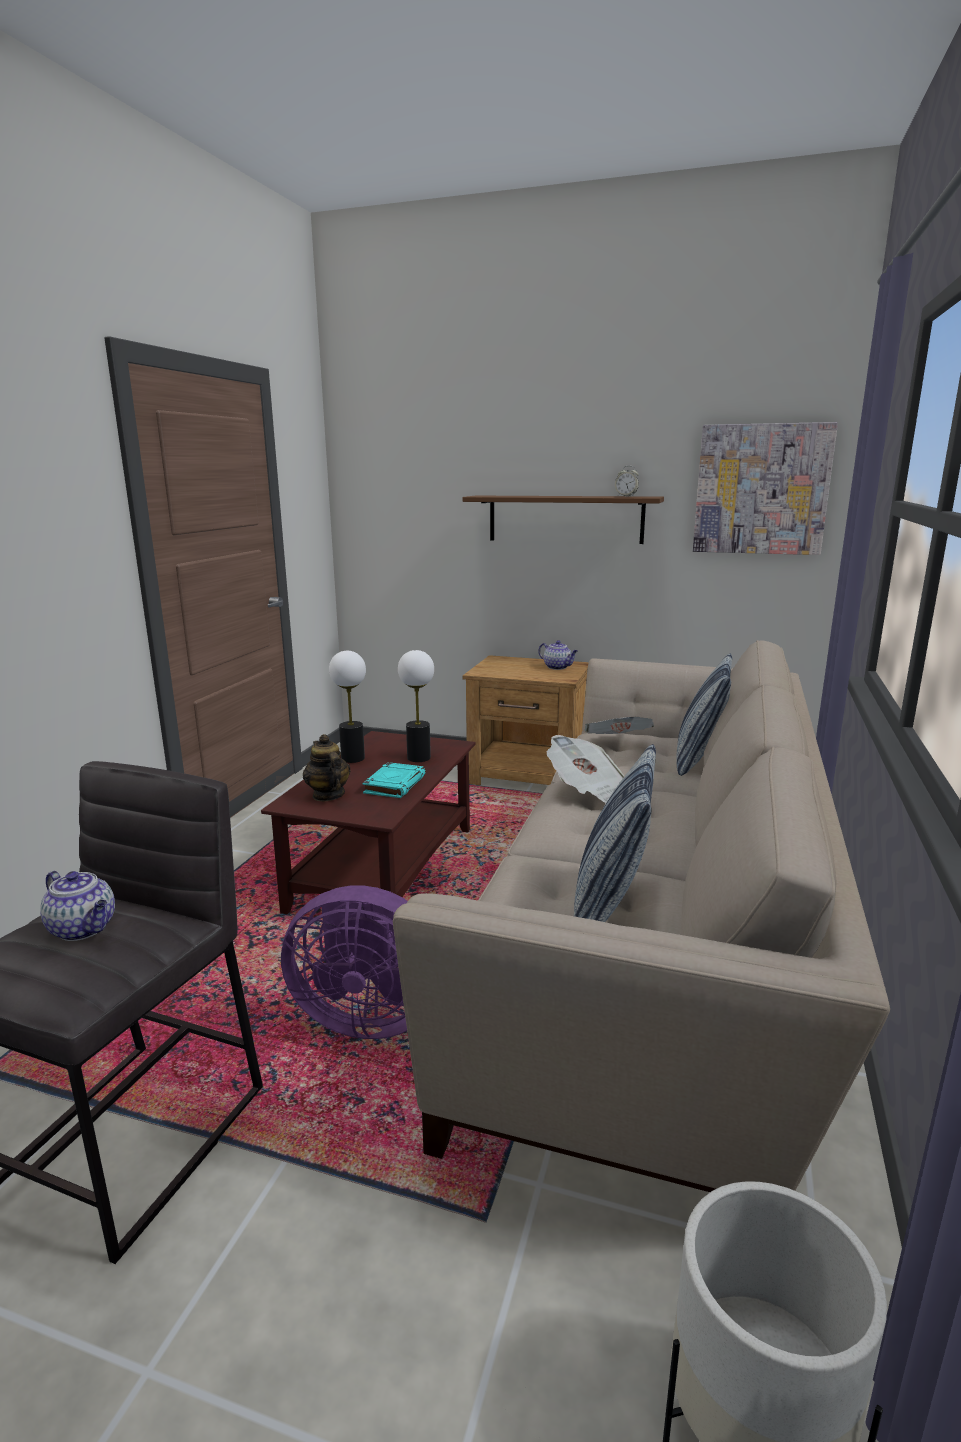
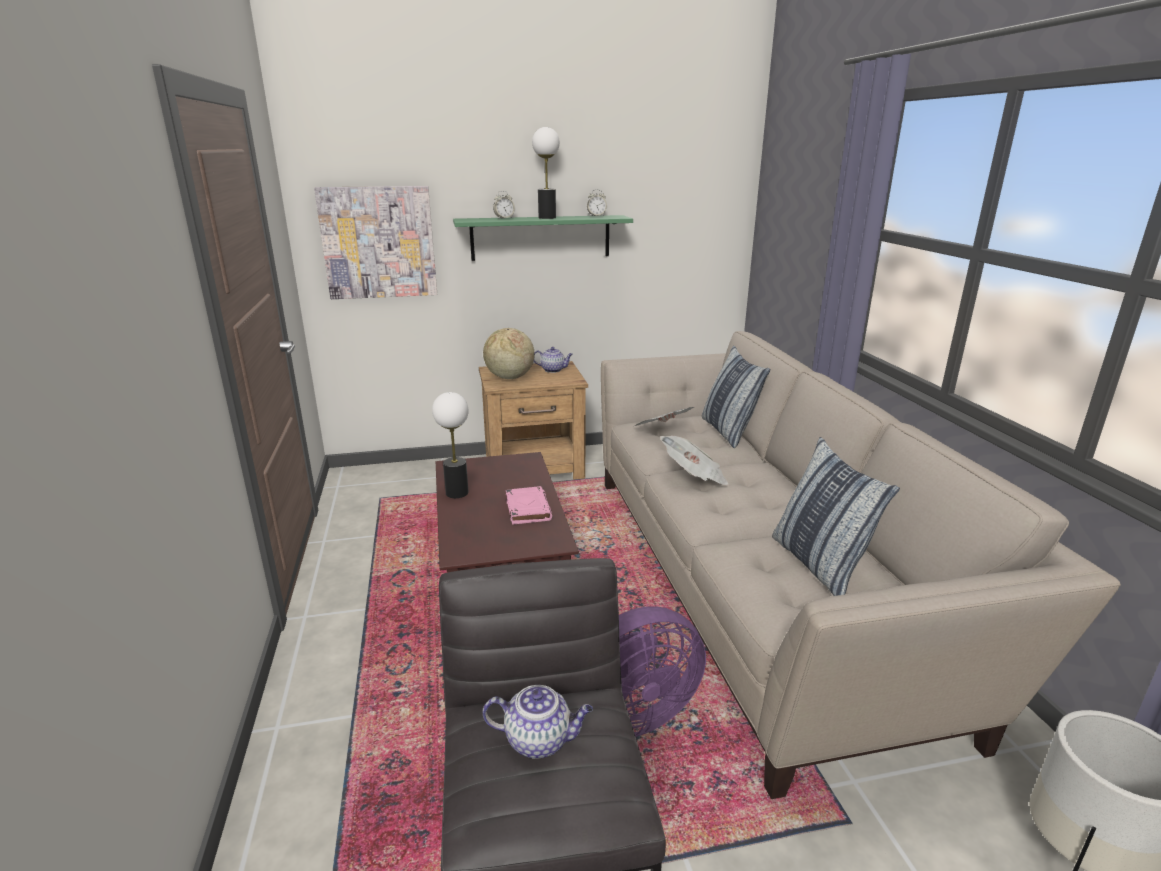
camera: 30 degrees left, 5 degrees up
(328, 795) = (483, 535): teapot -> none
(395, 784) = (527, 509): turquoise book -> pink book
(418, 758) = (514, 478): table lamp -> table lamp (547, 218)
(503, 667) = (509, 377): none -> globe
(521, 495) = (504, 218): none -> alarm clock
(565, 519) = (540, 237): brown shelf -> green shelf
(761, 489) = (696, 207): picture -> picture (378, 242)

